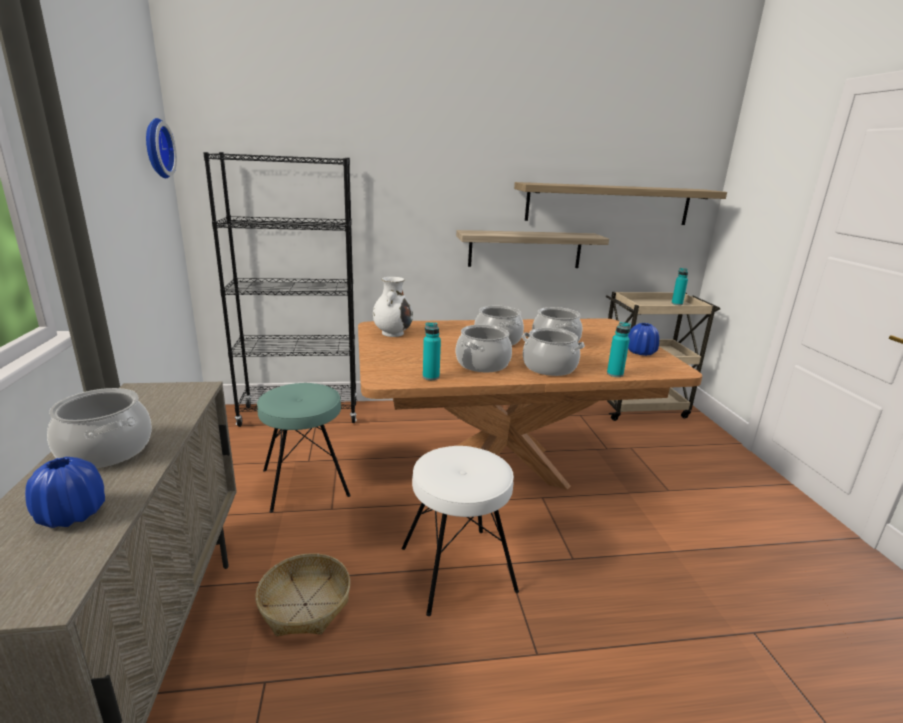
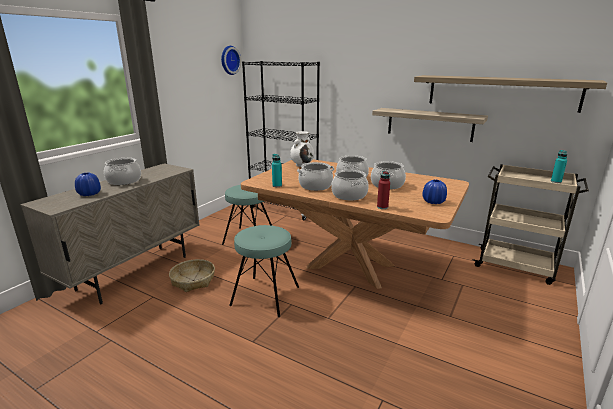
camera: 40 degrees right, 0 degrees up
(457, 569) = (265, 296): white stool -> turquoise stool
(615, 374) = (382, 207): turquoise bottle -> red bottle

